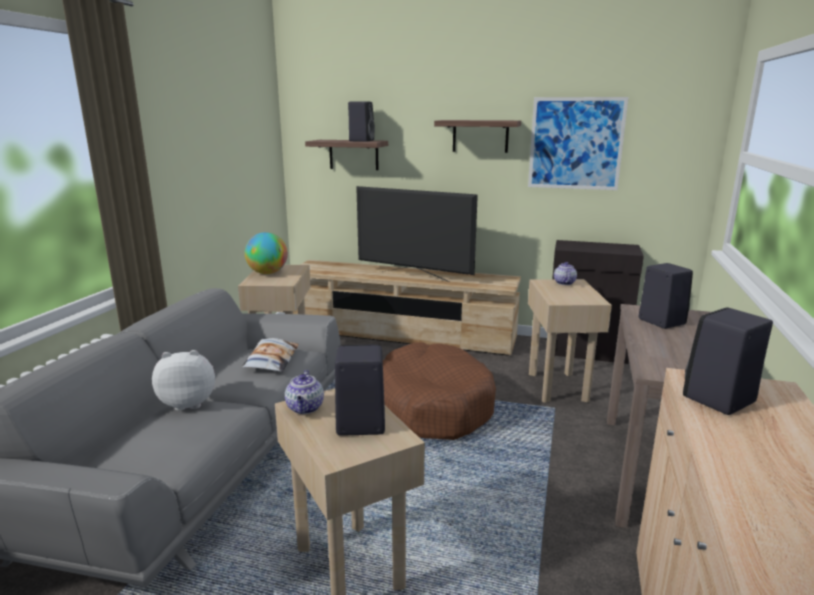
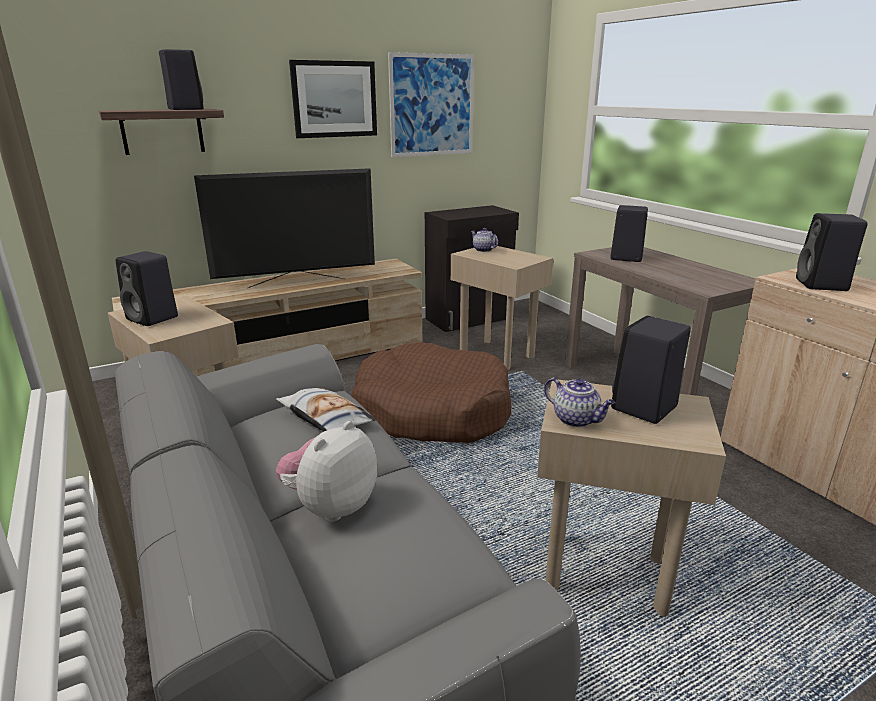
camera: 45 degrees left, 5 degrees up
(268, 273) = (154, 318): globe -> black speaker
(480, 136) = (334, 99): shelf -> picture

